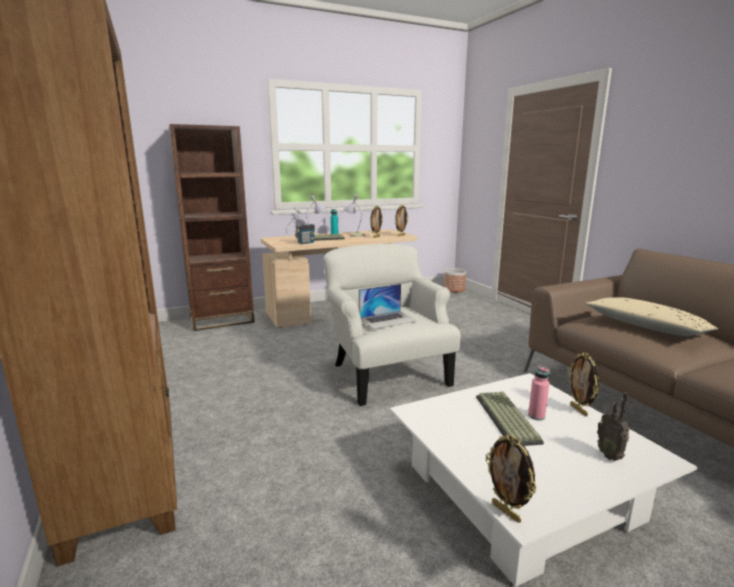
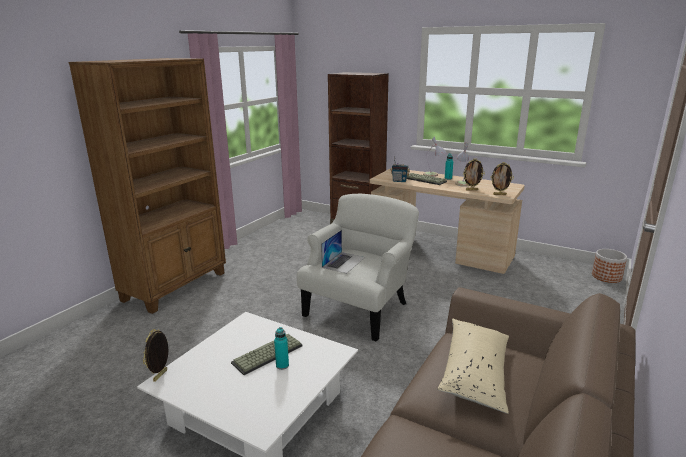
camera: 55 degrees right, 5 degrees up
(387, 320) = (343, 262): laptop -> laptop turned 90 degrees counterclockwise
(536, 416) = (282, 365): pink bottle -> turquoise bottle
(579, 410) = (310, 383): picture frame -> none
(610, 455) = (249, 405): radio -> none

